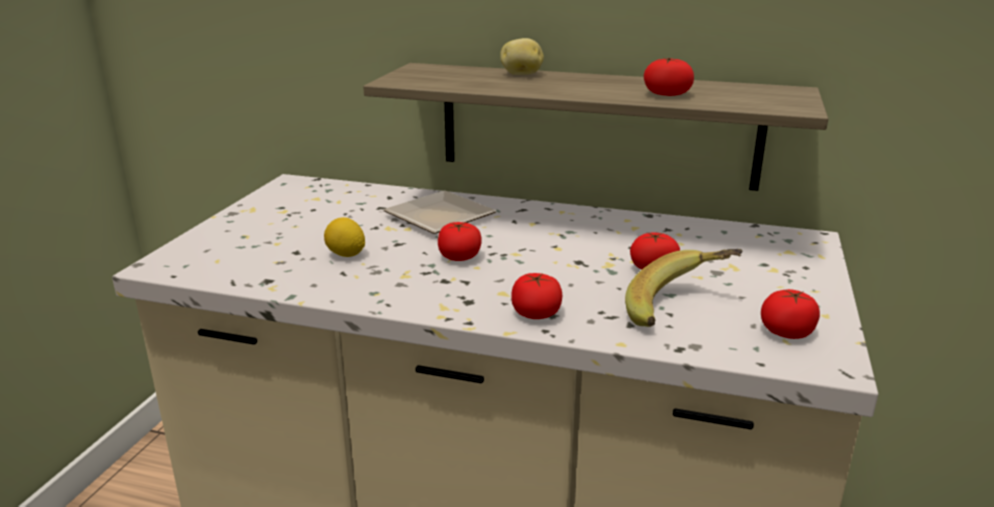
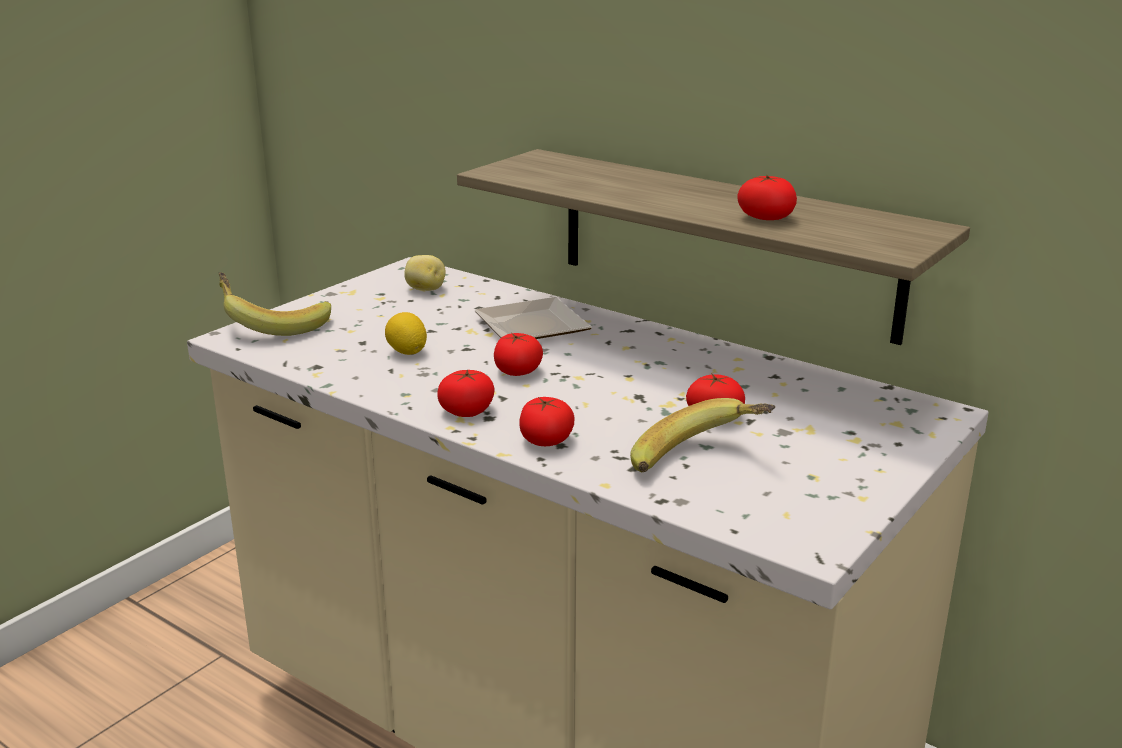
camera: 20 degrees right, 0 degrees up
(195, 249) = (273, 325): none -> banana
(522, 74) = (637, 176): potato -> potato (425, 289)
(787, 331) = (798, 505): tomato -> tomato (466, 411)

